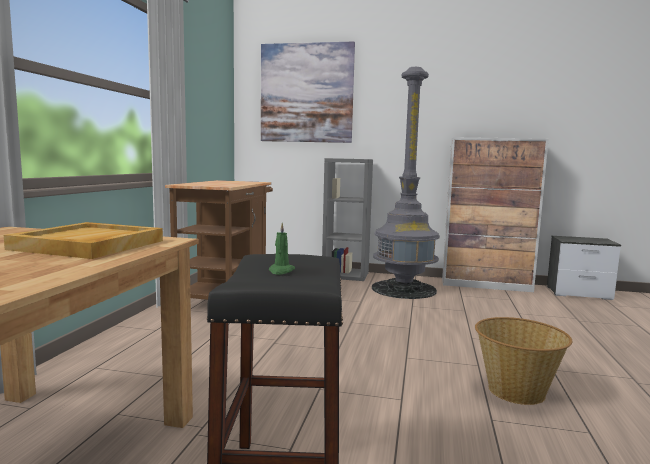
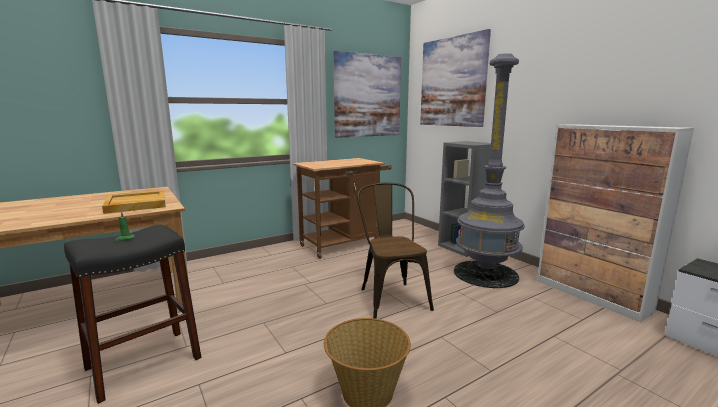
camera: 45 degrees right, 5 degrees up
(207, 100) = (368, 96): none -> picture
(378, 325) = (391, 296): none -> brown chair

